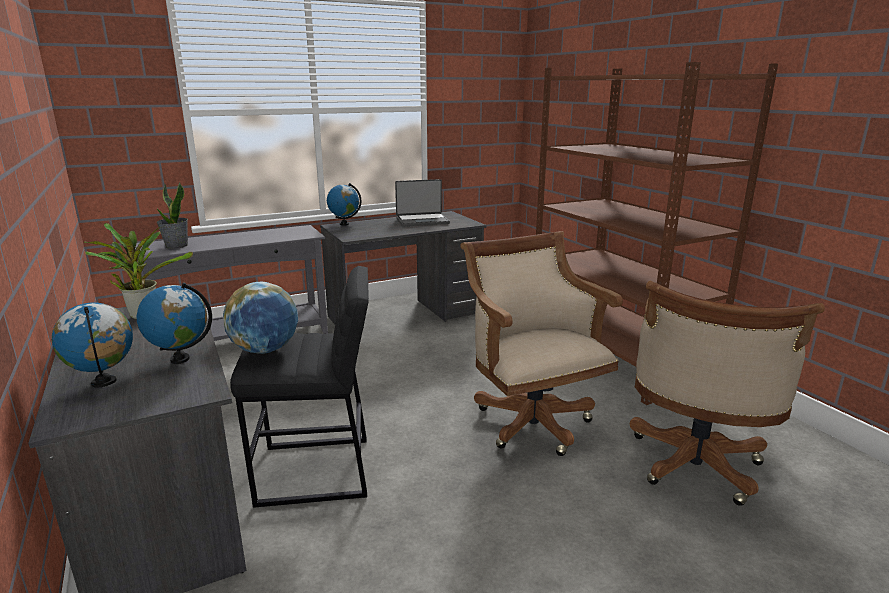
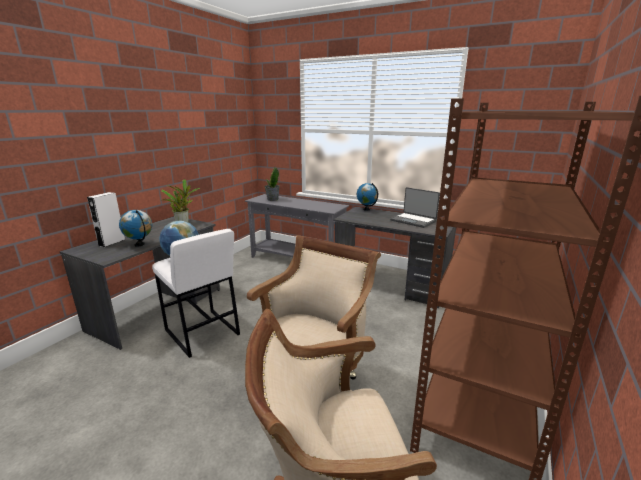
camera: 55 degrees right, 0 degrees up
(104, 382) = (112, 242): globe -> white speaker
(318, 470) = (203, 333): black stool -> white stool

